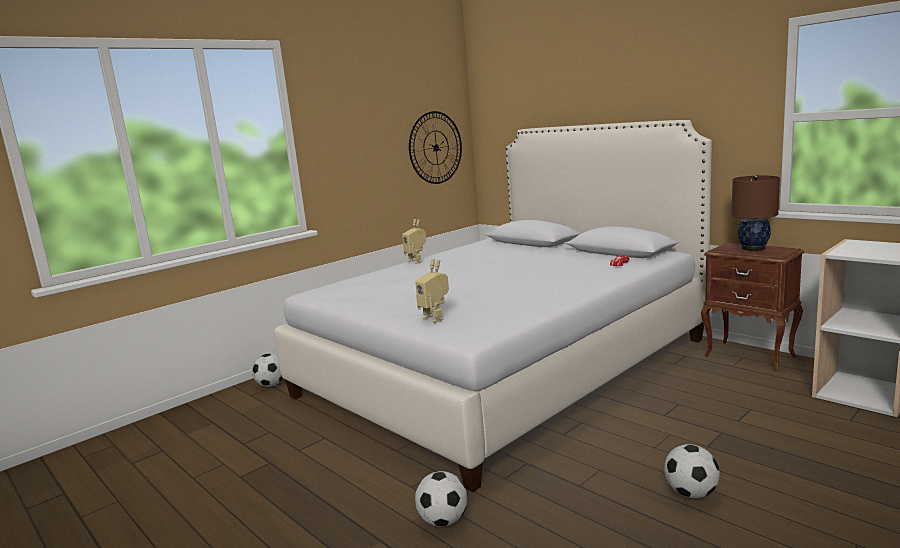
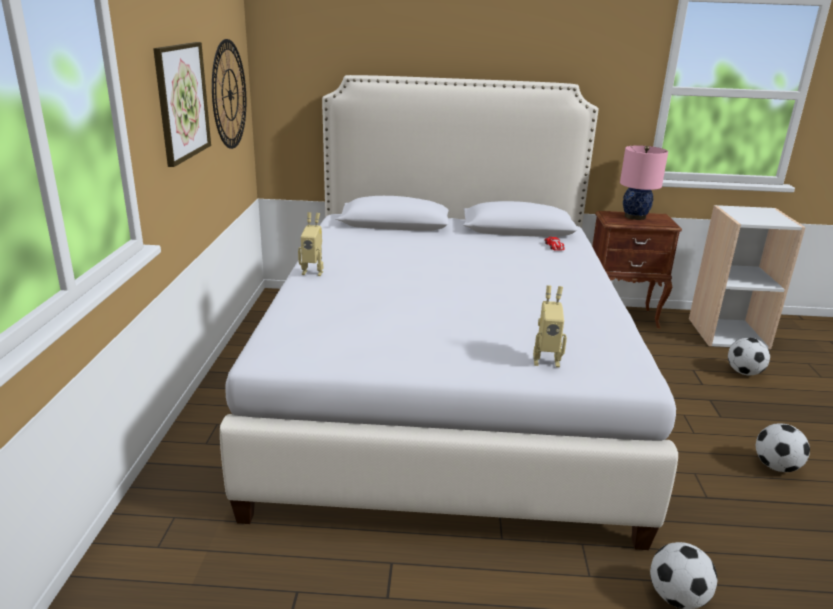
camera: 45 degrees left, 10 degrees up
(271, 385) = (167, 515): football -> football (744, 373)
(366, 149) = (182, 101): none -> picture
(753, 248) = (635, 217): brown table lamp -> pink table lamp

